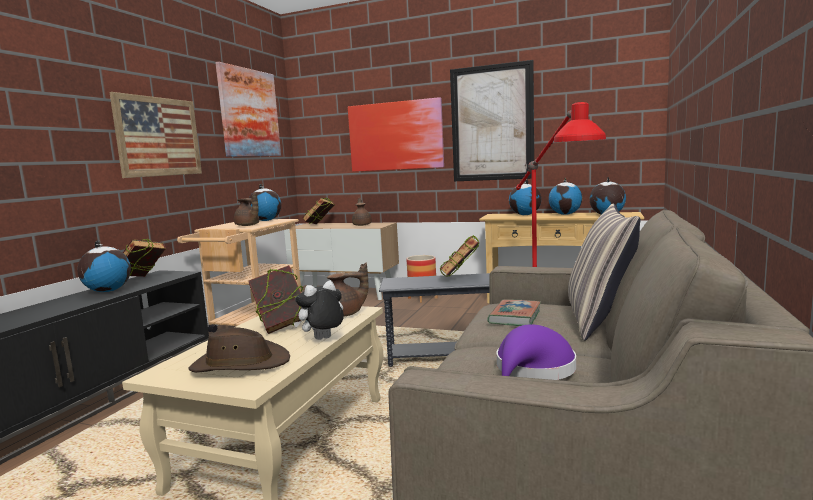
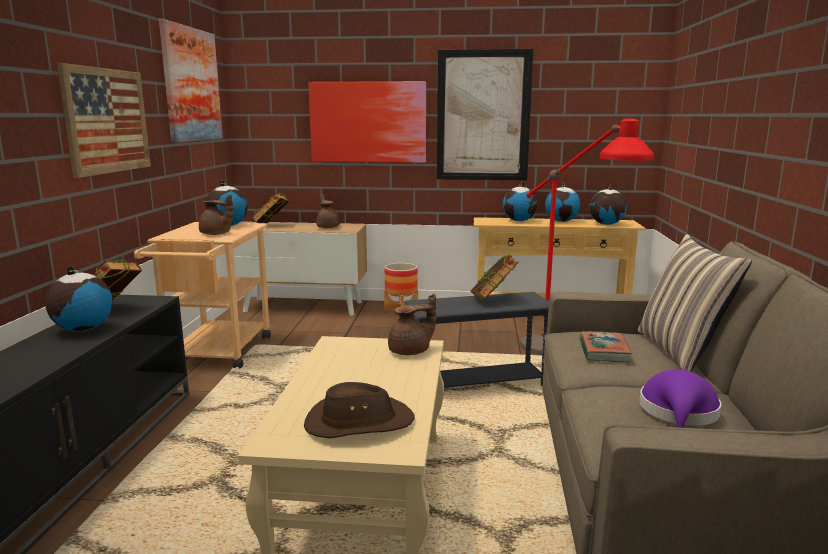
camera: 15 degrees left, 5 degrees up
(282, 326) = (353, 370): book -> none
(323, 339) = (420, 386): plush toy -> none

